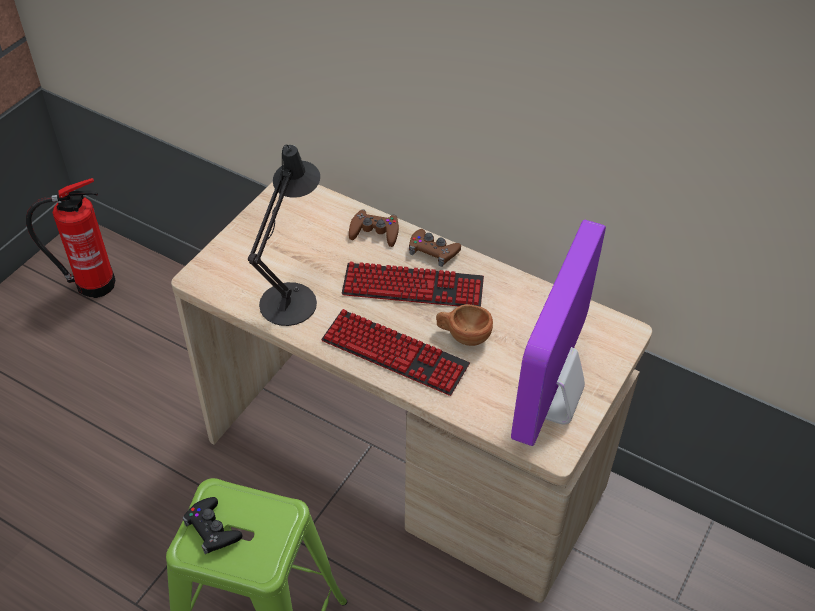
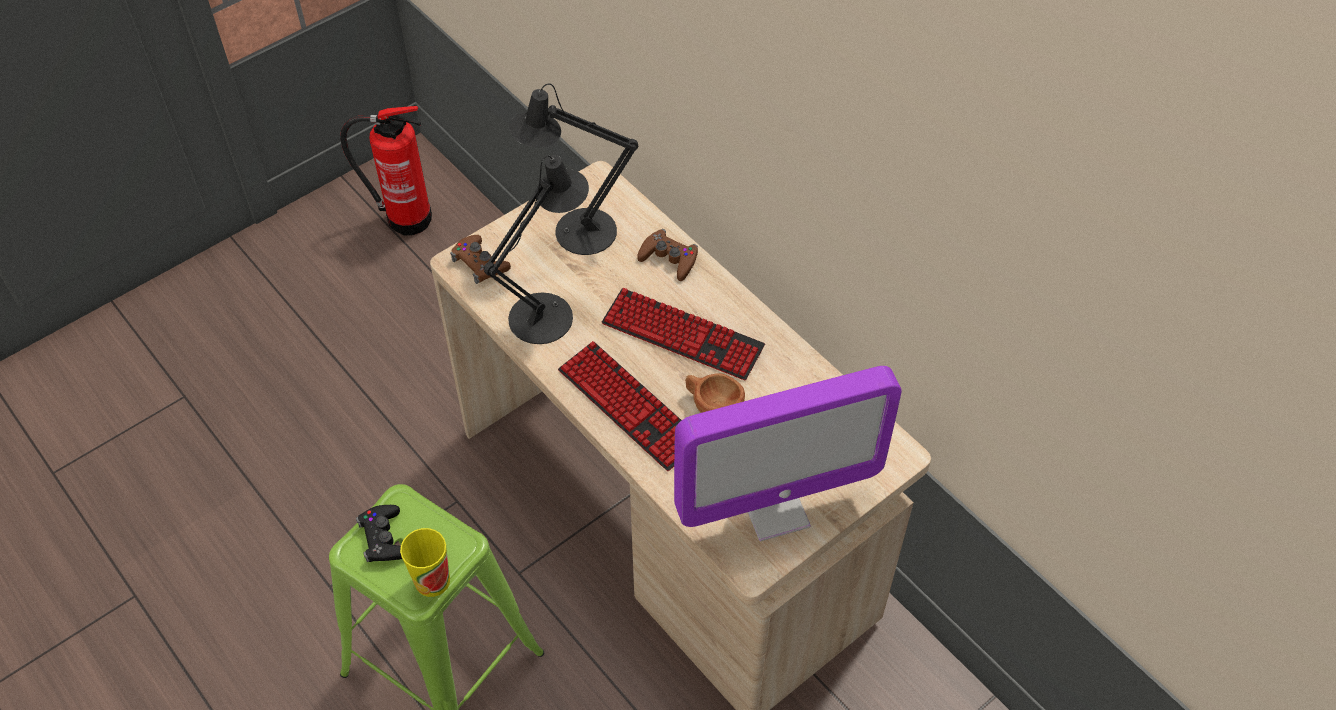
camera: 20 degrees right, 5 degrees up
(271, 552) = (432, 581): none -> cup
(288, 230) = (576, 232): none -> black table lamp
(433, 251) = (724, 298): brown game controller -> brown game controller (480, 263)
(551, 401) = (774, 509): monitor -> monitor turned 150 degrees counterclockwise

